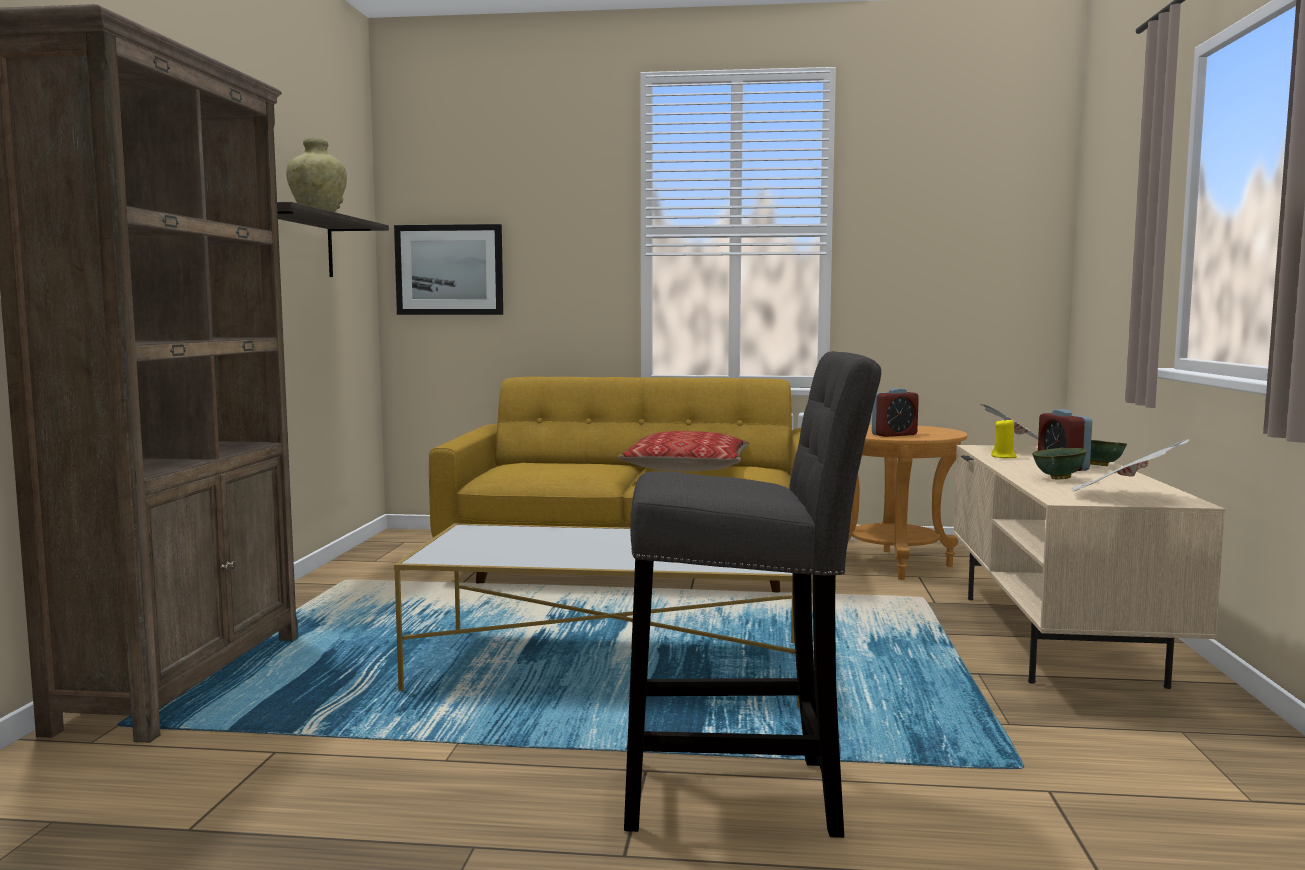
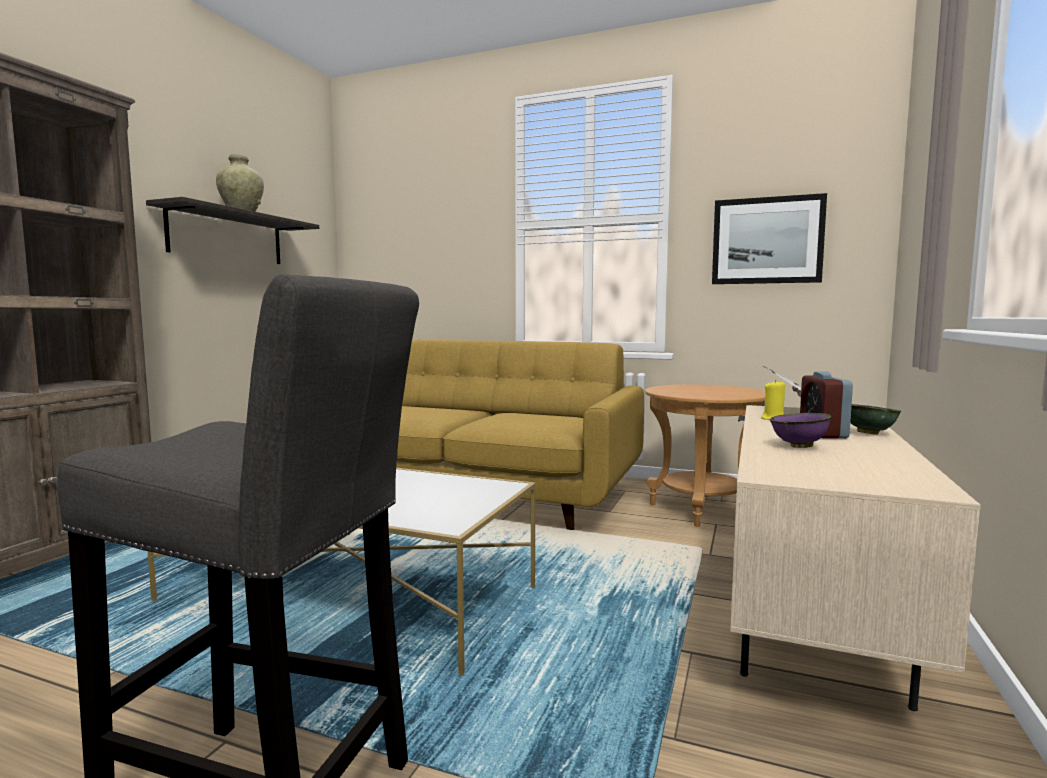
camera: 15 degrees right, 0 degrees up
(449, 270) = (383, 261): picture -> picture (767, 241)
(686, 468) = (514, 416): pillow -> none
(894, 435) = (696, 394): alarm clock -> none
(1059, 479) = (799, 447): green bowl -> purple bowl
(1122, 497) = (848, 476): newspaper -> none

